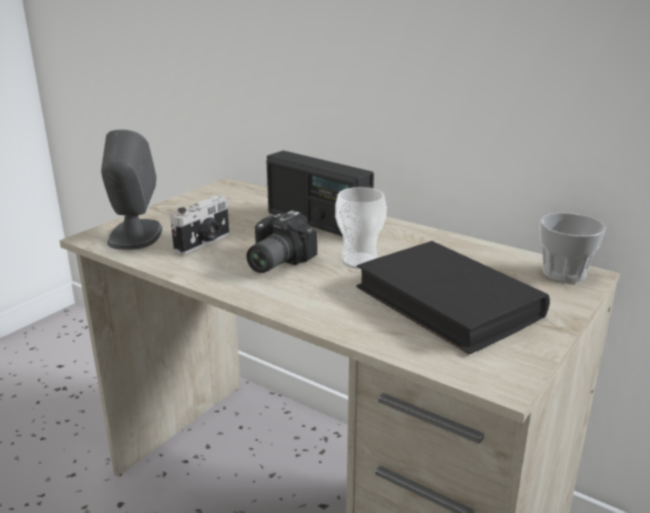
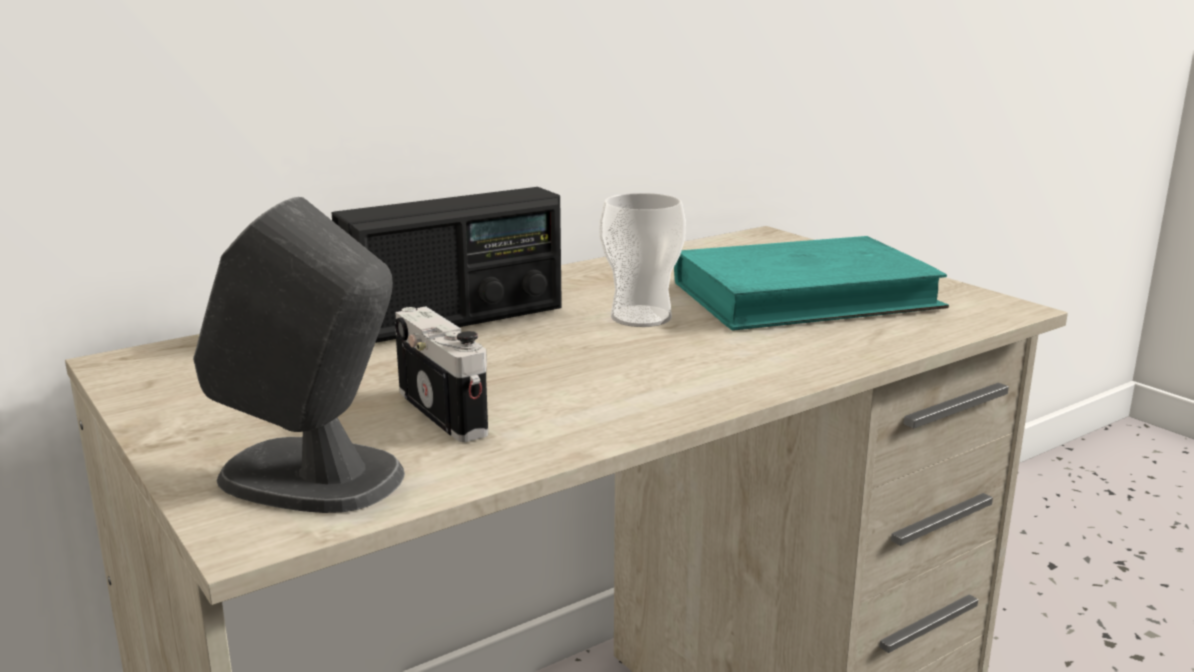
camera: 70 degrees left, 5 degrees down
(273, 261) = (594, 367): camera -> none
(448, 302) = (805, 296): black book -> turquoise book
(564, 273) = (756, 241): cup -> none

